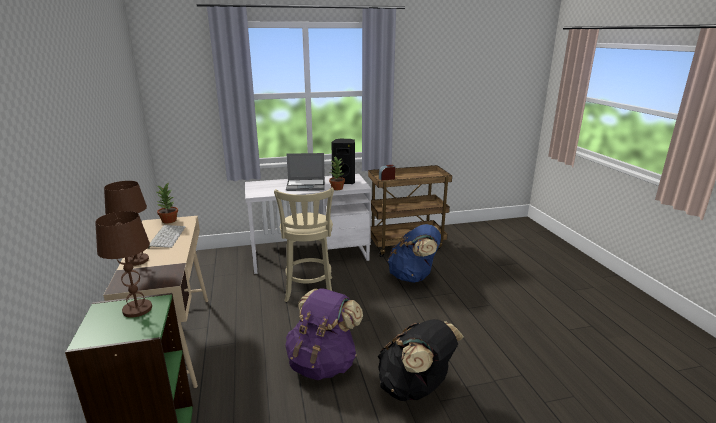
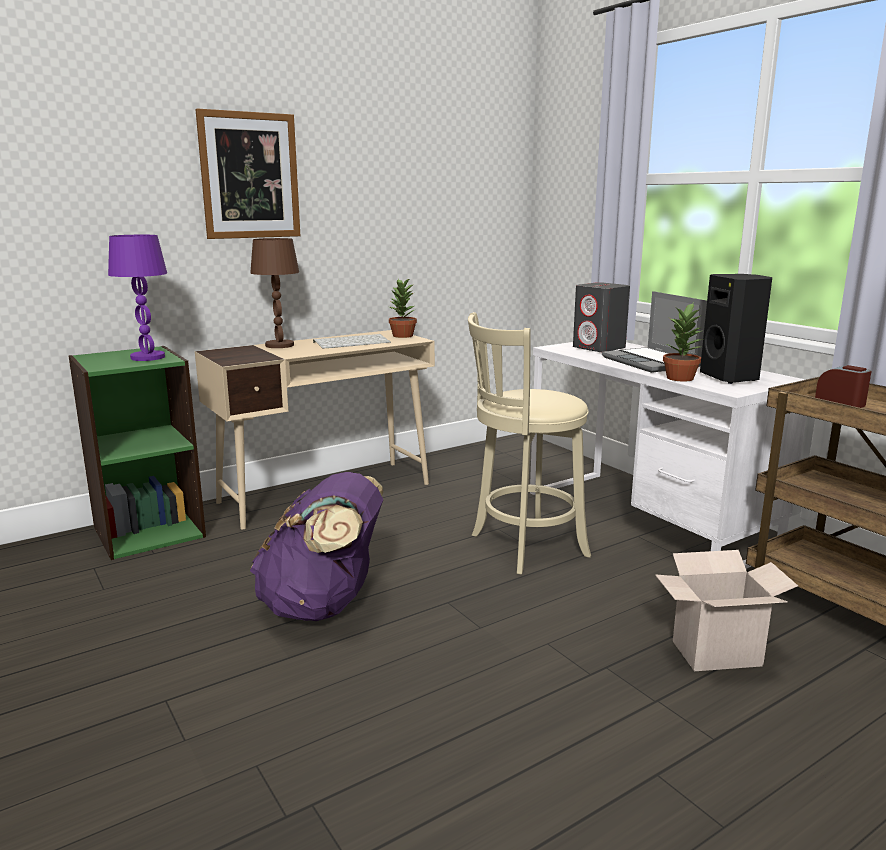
camera: 70 degrees right, 5 degrees down
(82, 141) = (250, 176): none -> picture
(137, 309) = (148, 357): brown table lamp -> purple table lamp
(267, 187) = (599, 348): none -> grey speaker
(413, 276) = (715, 655): blue backpack -> cardboard box
(415, 388) = (288, 723): black backpack -> none

